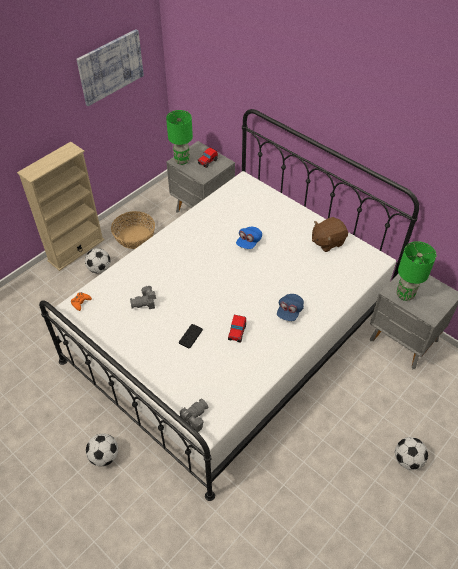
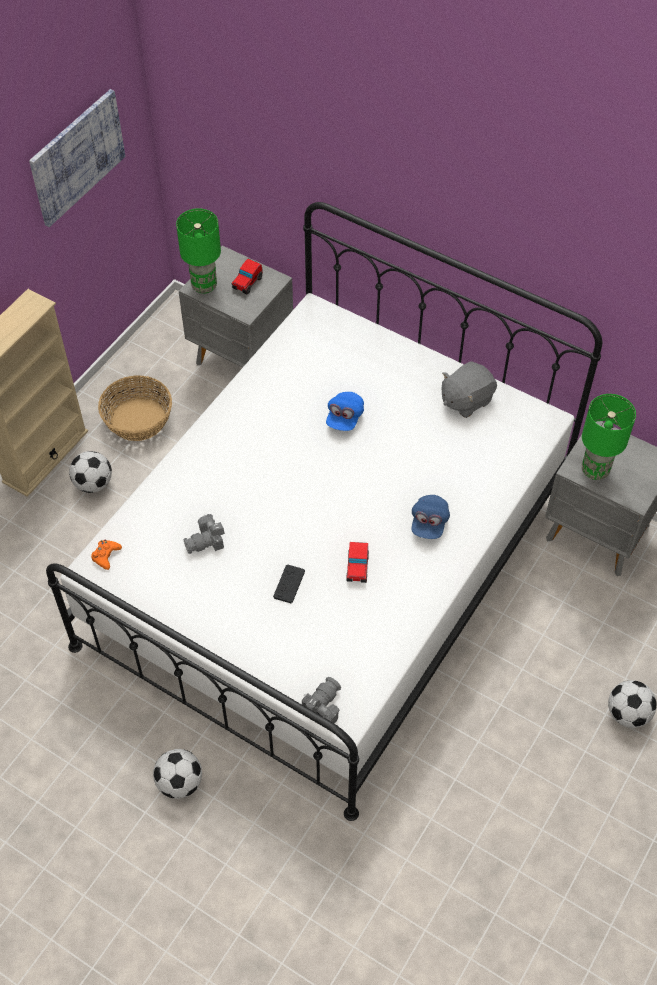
camera: 10 degrees left, 5 degrees up
(327, 242) = (466, 400): brown plush toy -> grey plush toy

